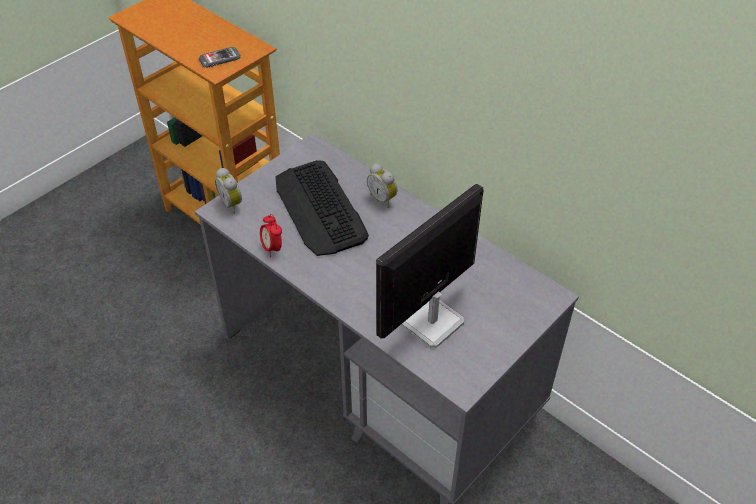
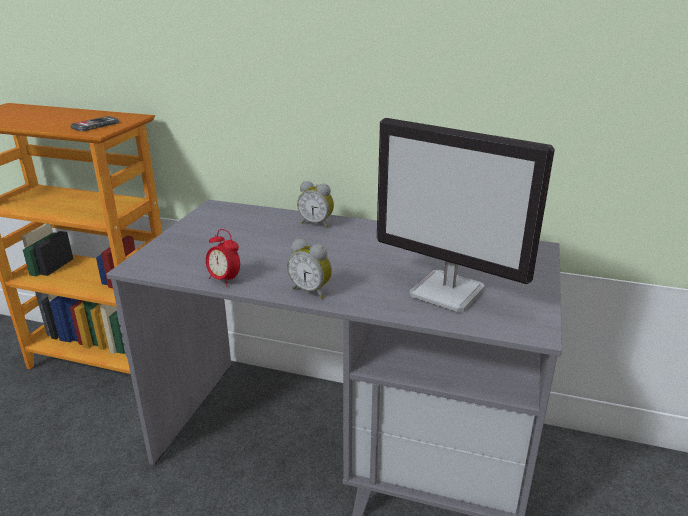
camera: 25 degrees left, 20 degrees down
(232, 204) = (152, 258): alarm clock -> alarm clock (311, 290)
(320, 208) = (256, 242): keyboard -> none
(430, 322) = (448, 292): monitor -> monitor turned 75 degrees counterclockwise

